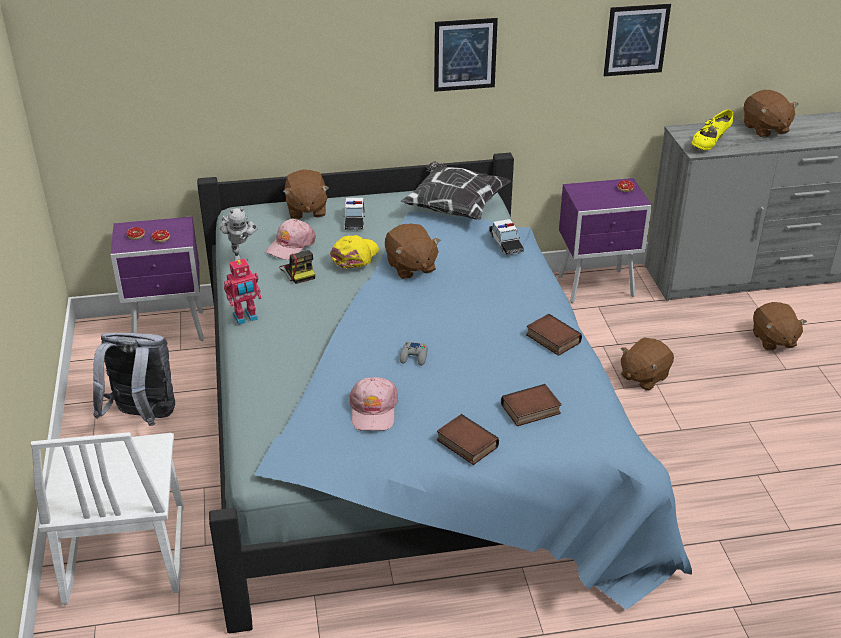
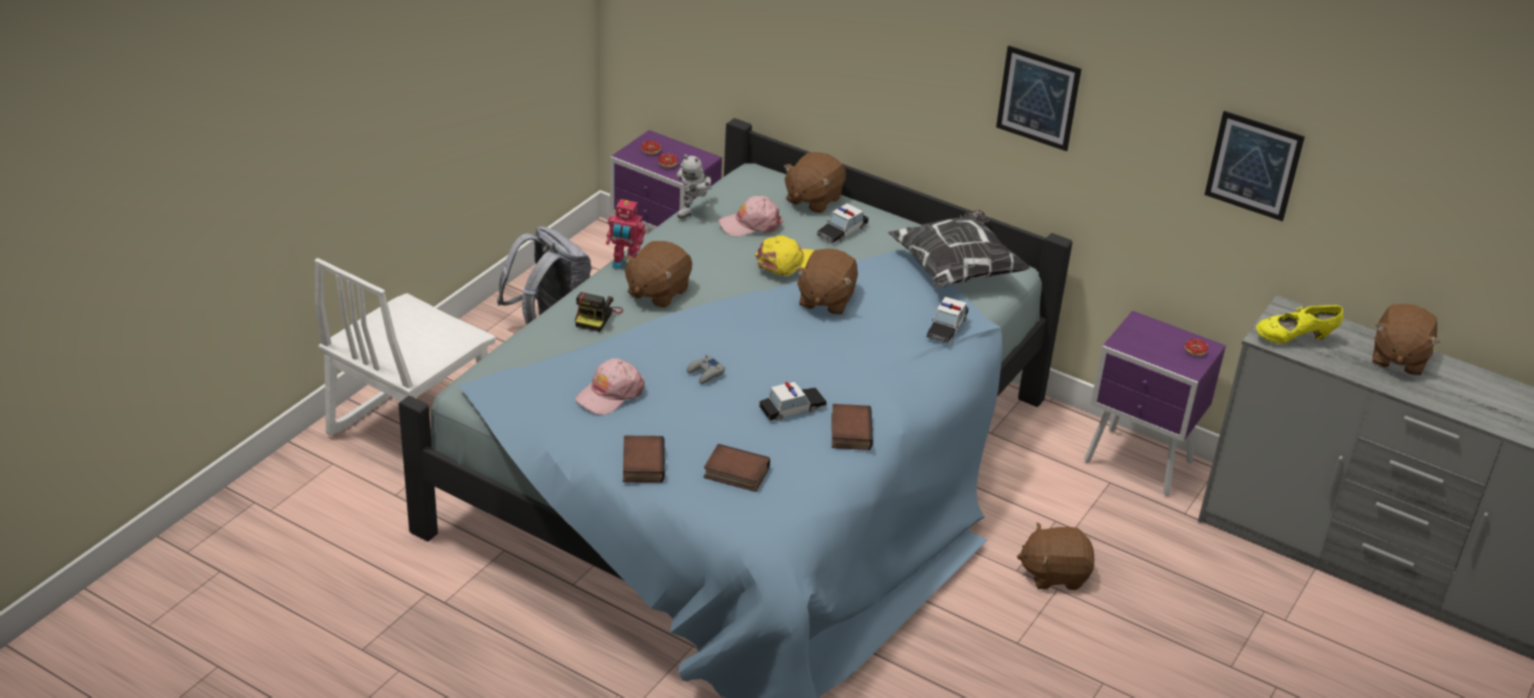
camera: 40 degrees right, 0 degrees up
(299, 271) = (723, 251): camera -> camera (597, 317)
(499, 345) = (793, 408): none -> toy car
(773, 340) = (1264, 632): brown plush toy -> brown plush toy (657, 292)

